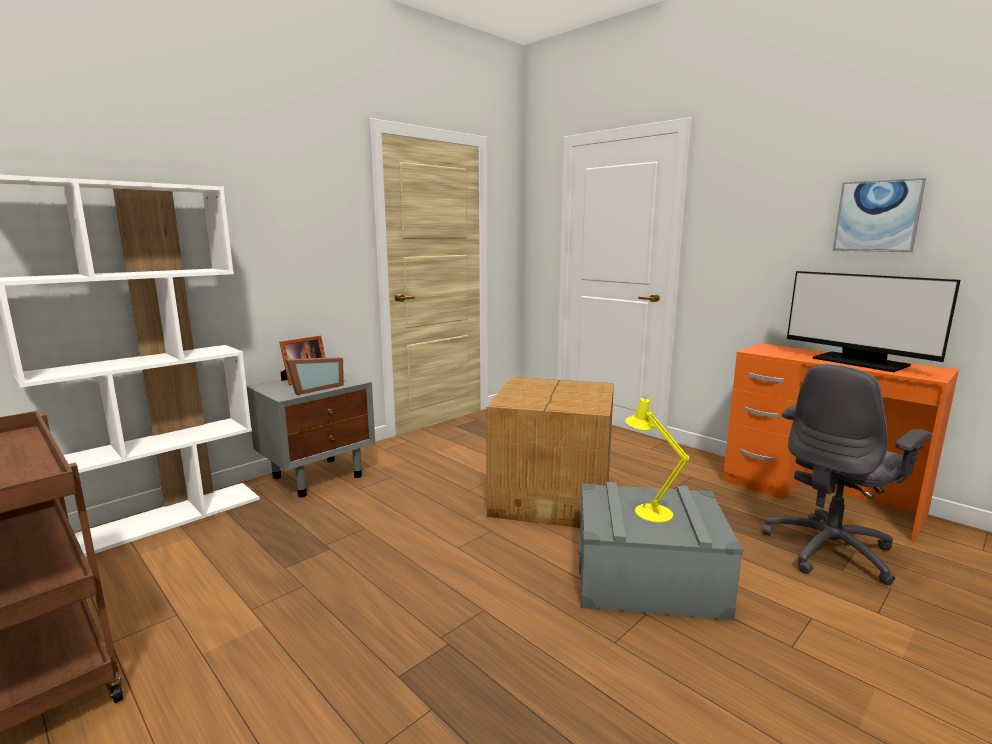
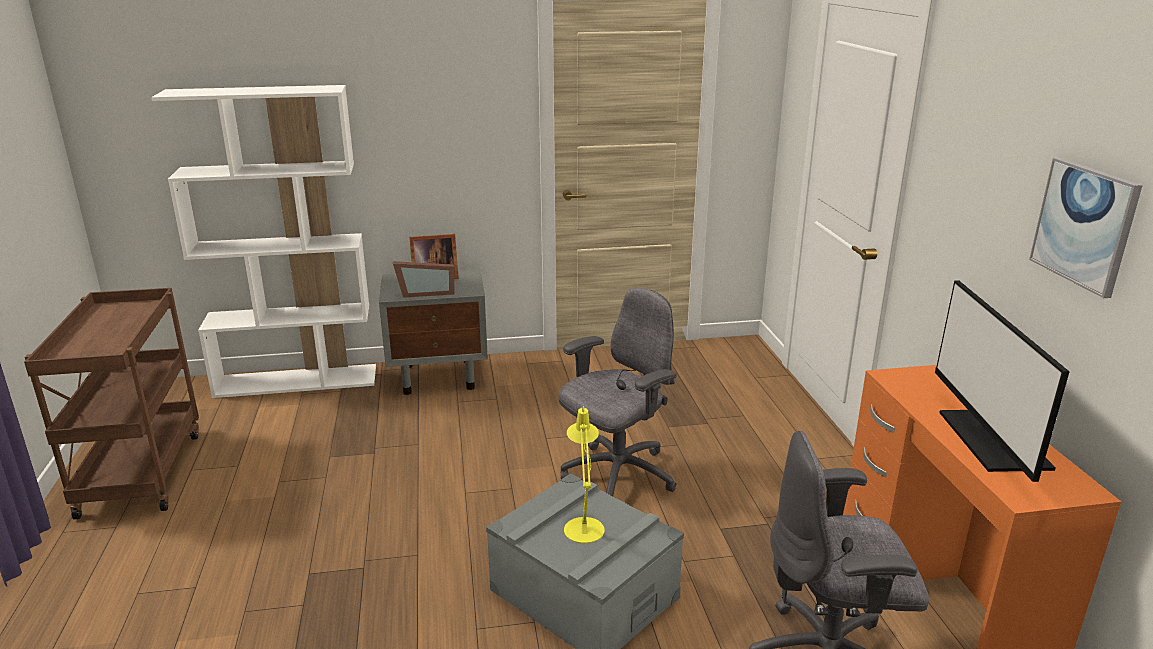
camera: 35 degrees right, 10 degrees up
(553, 496) = (617, 475): cardboard box -> grey office chair

